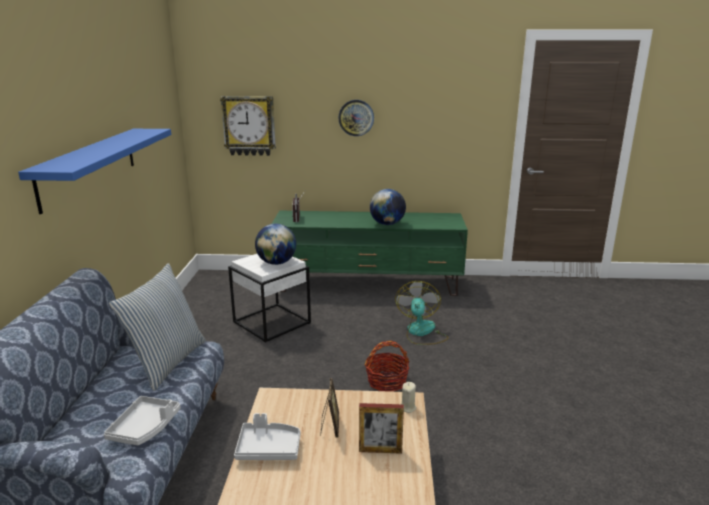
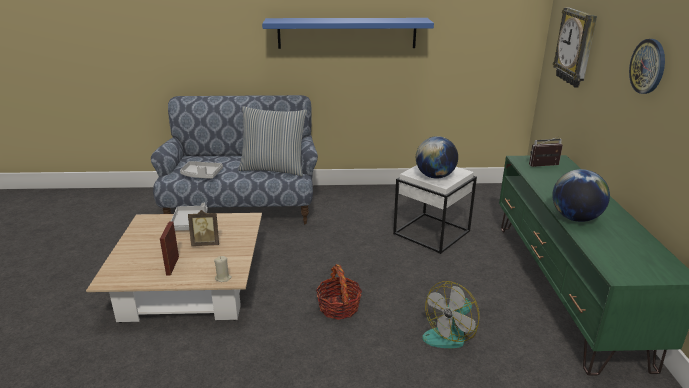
camera: 85 degrees right, 5 degrees up
(421, 332) = (451, 334): fan -> fan turned 135 degrees clockwise

